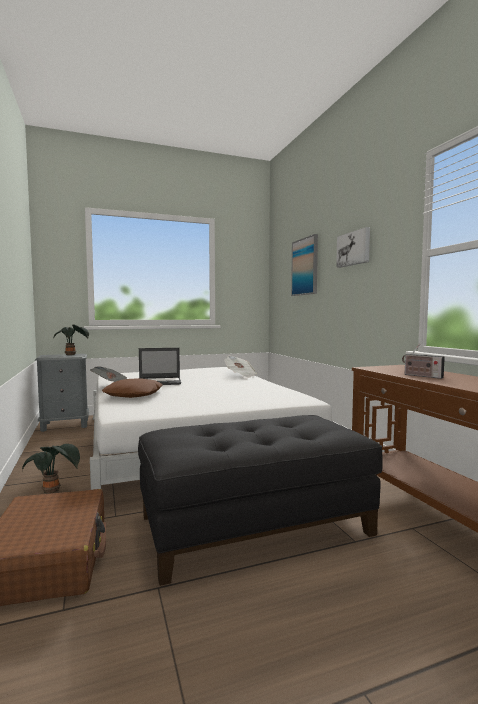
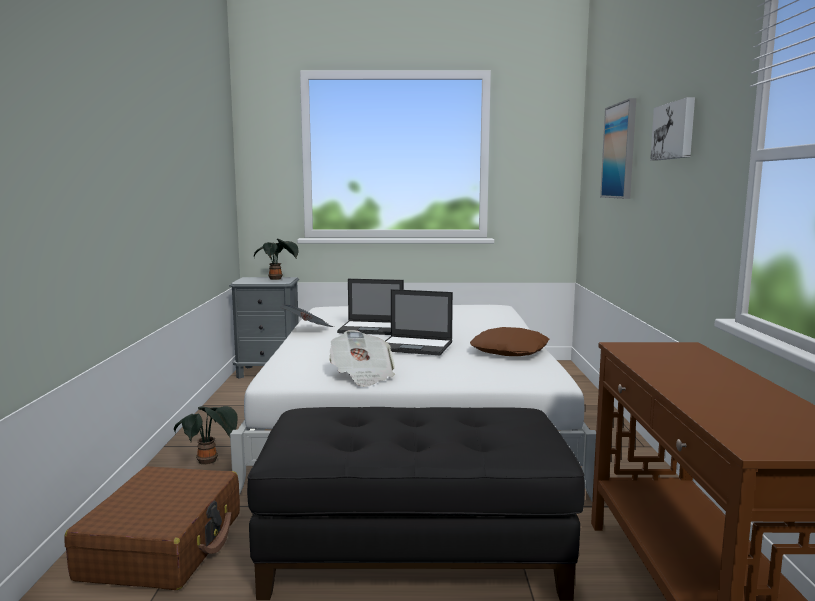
camera: 20 degrees right, 5 degrees up
(134, 395) = (321, 348): brown pillow -> brown pillow (510, 351)
(202, 389) = (416, 346): none -> laptop
(240, 375) = (500, 324): newspaper -> newspaper (362, 376)
(421, 376) = (673, 374): radio -> none

